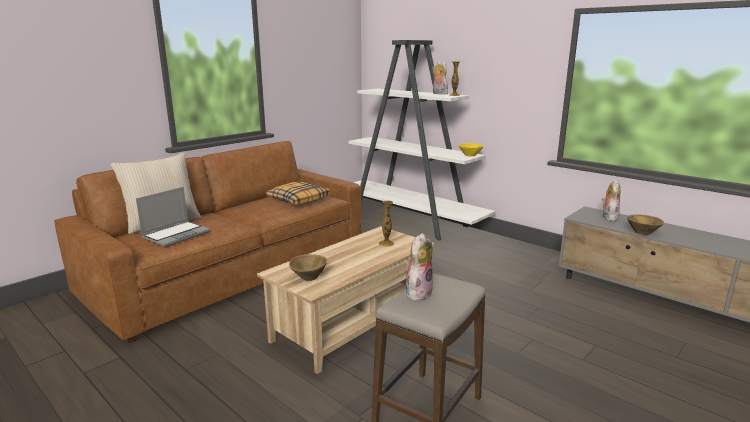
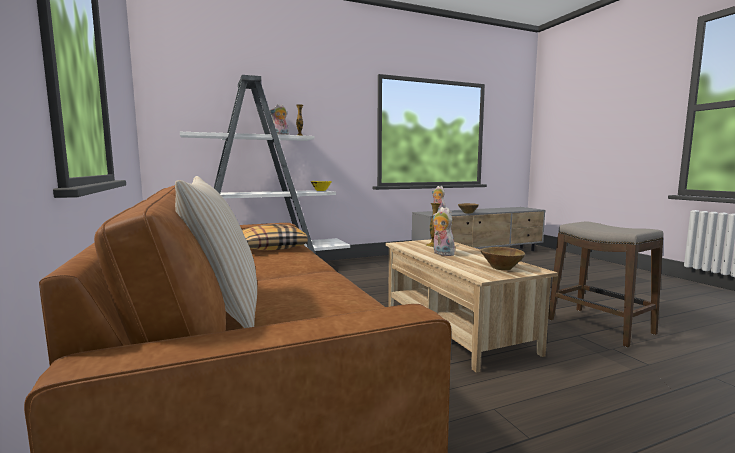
camera: 65 degrees left, 10 degrees down
(176, 235) = (324, 297): laptop -> none
(418, 292) = (600, 229): plush toy -> plush toy (441, 254)

